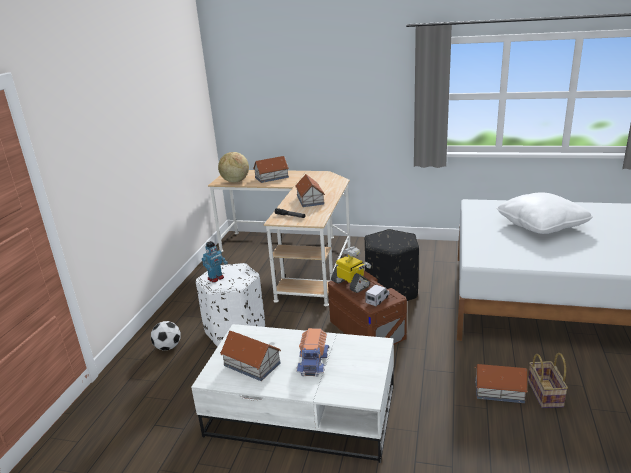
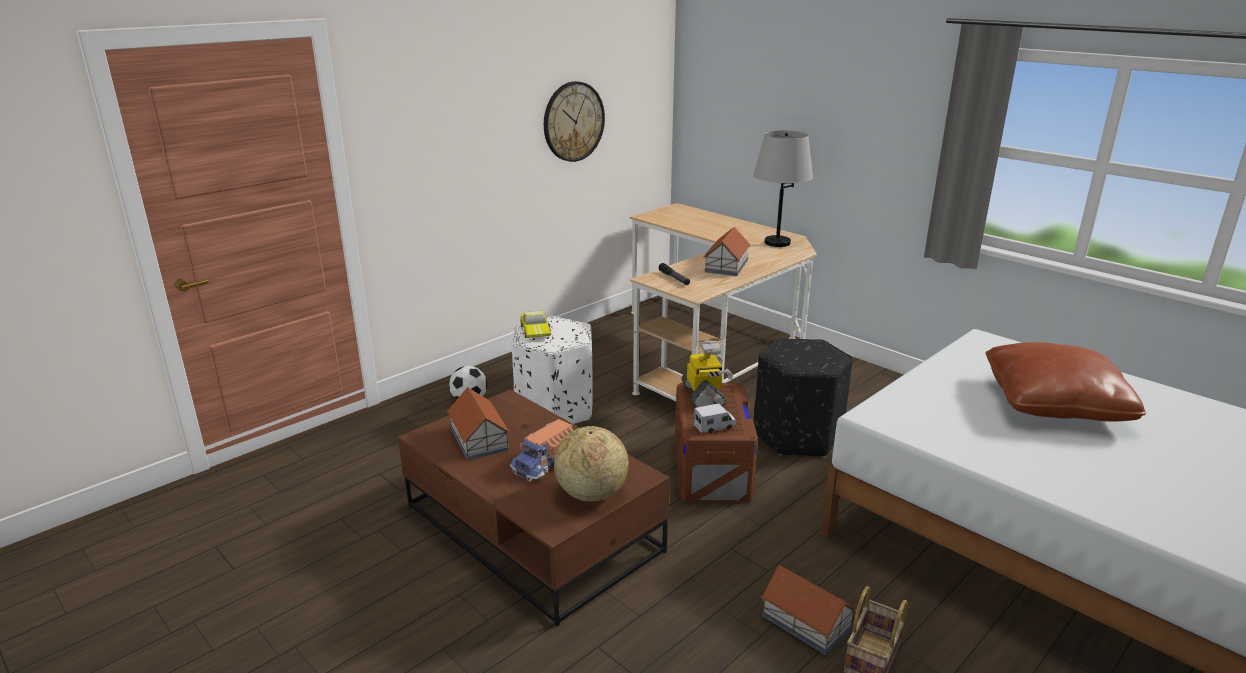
camera: 30 degrees right, 0 degrees up
(166, 125) = (573, 121): none -> wall clock
(216, 278) = (536, 330): toy robot -> toy car
(235, 181) = (666, 220): globe -> globe (591, 494)
(272, 177) = (718, 226): toy house -> none
(303, 411) = (534, 528): white coffee table -> brown coffee table
(320, 179) = (777, 243): none -> grey table lamp
(541, 225) = (1054, 403): white pillow -> brown pillow

